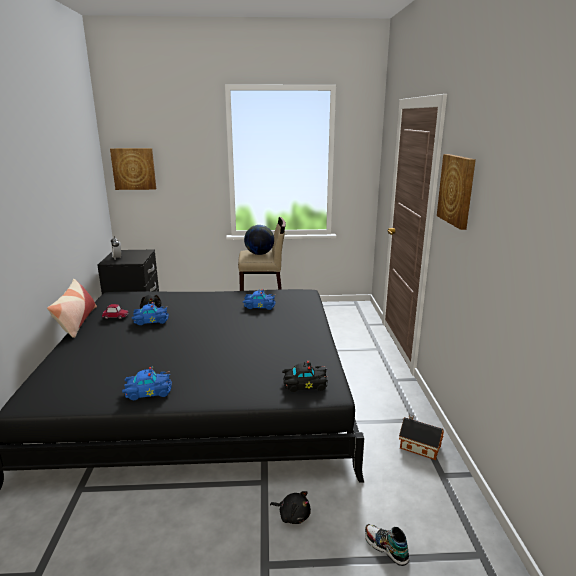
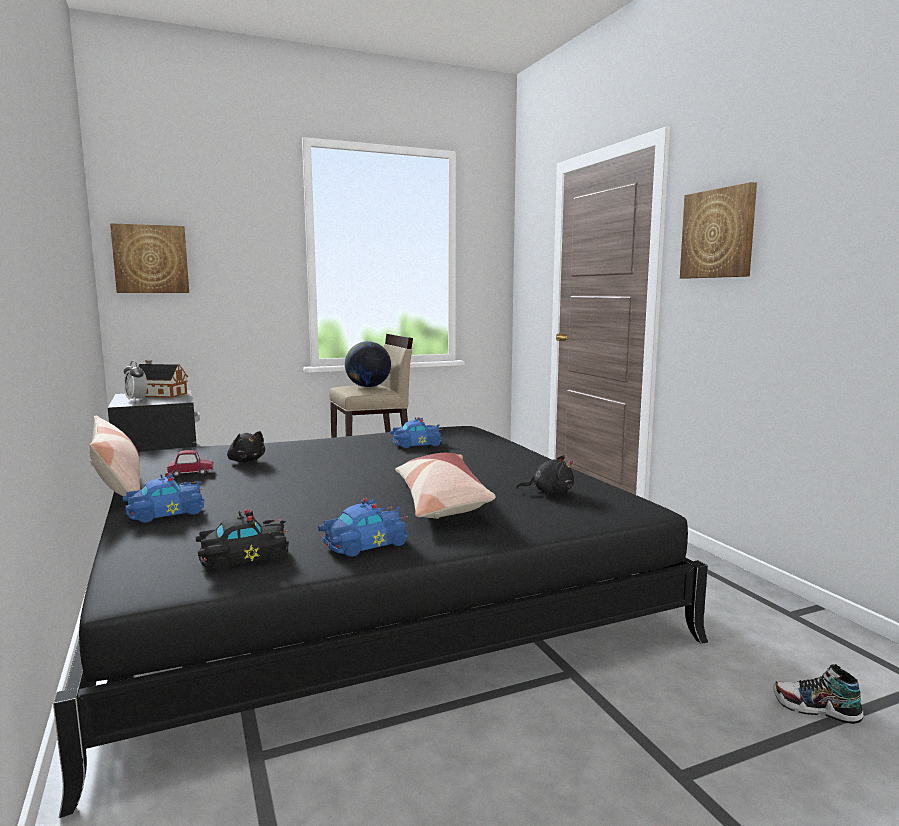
camera: 20 degrees left, 10 degrees down
(150, 320) = (260, 471): blue toy car -> blue toy car (163, 513)
(220, 363) = (441, 500): none -> pillow
(293, 515) = (655, 703): black plush toy -> black plush toy (549, 493)
(303, 384) = (594, 505): black toy car -> black toy car (241, 558)
(418, 446) = (730, 590): toy house -> toy house (160, 395)

